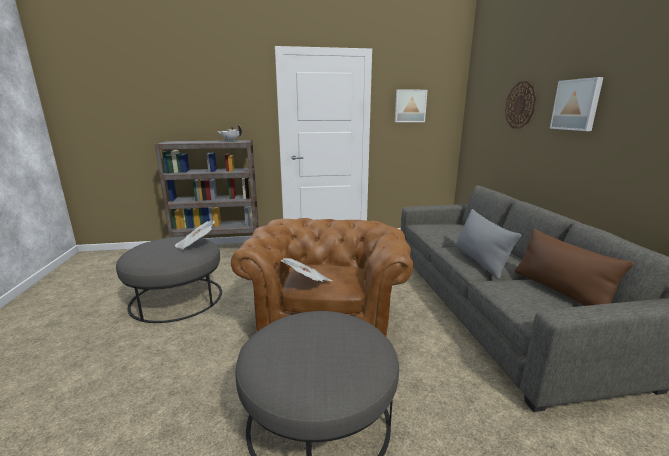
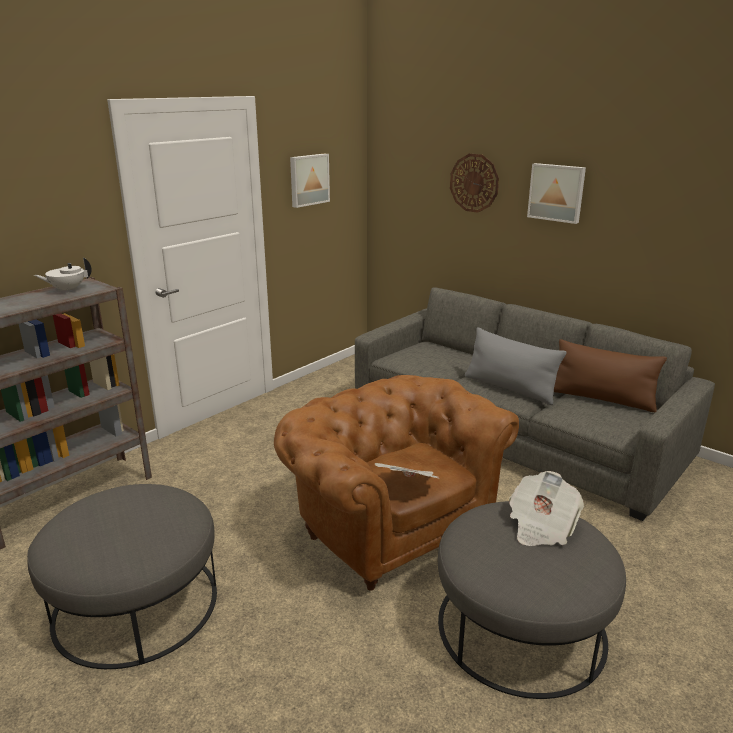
camera: 40 degrees left, 5 degrees up
(195, 245) = (158, 499): newspaper -> newspaper (541, 526)

